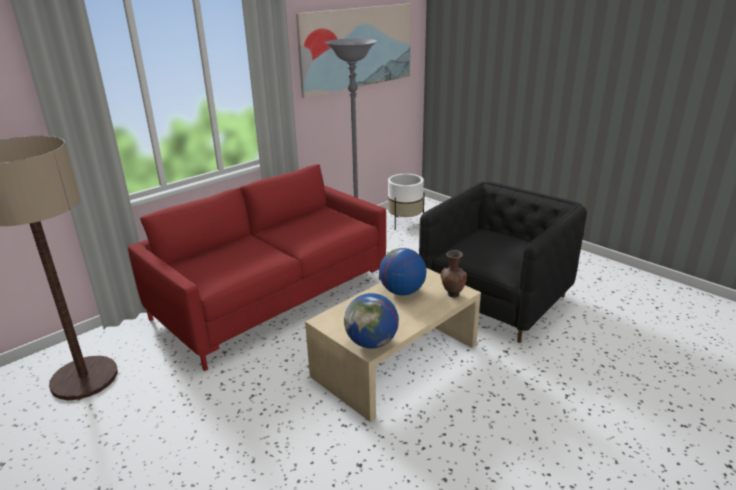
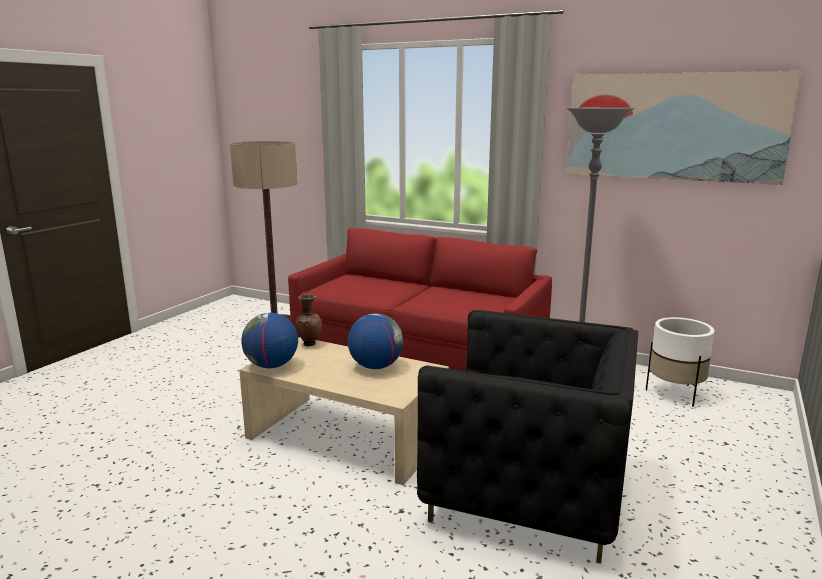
camera: 70 degrees right, 10 degrees down
(452, 295) = (384, 392): brown vase -> brown vase (309, 344)

